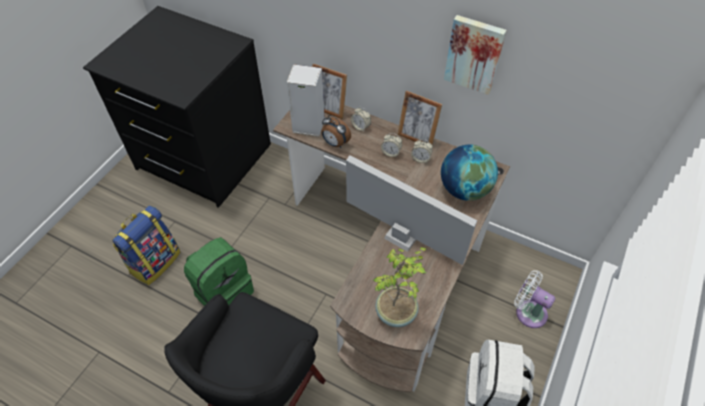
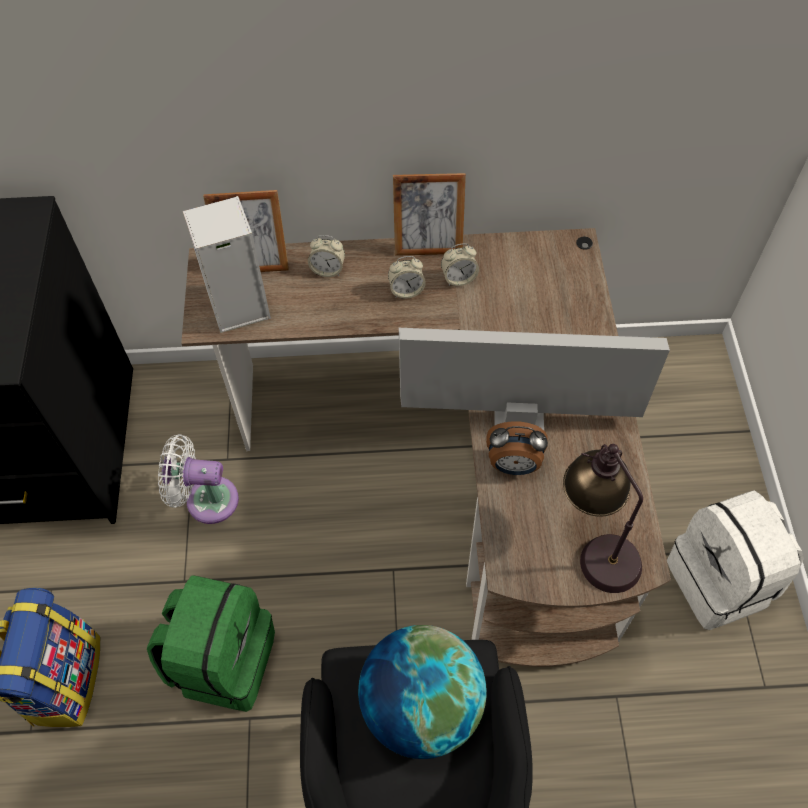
camera: 30 degrees left, 5 degrees up
(335, 143) = (306, 318): alarm clock -> alarm clock (513, 465)
(397, 313) = (595, 544): potted plant -> table lamp
(464, 189) = (556, 296): globe -> globe (421, 705)
(474, 54) = (507, 66): picture -> none
(528, 311) = (692, 434): white fan -> white fan (206, 499)

